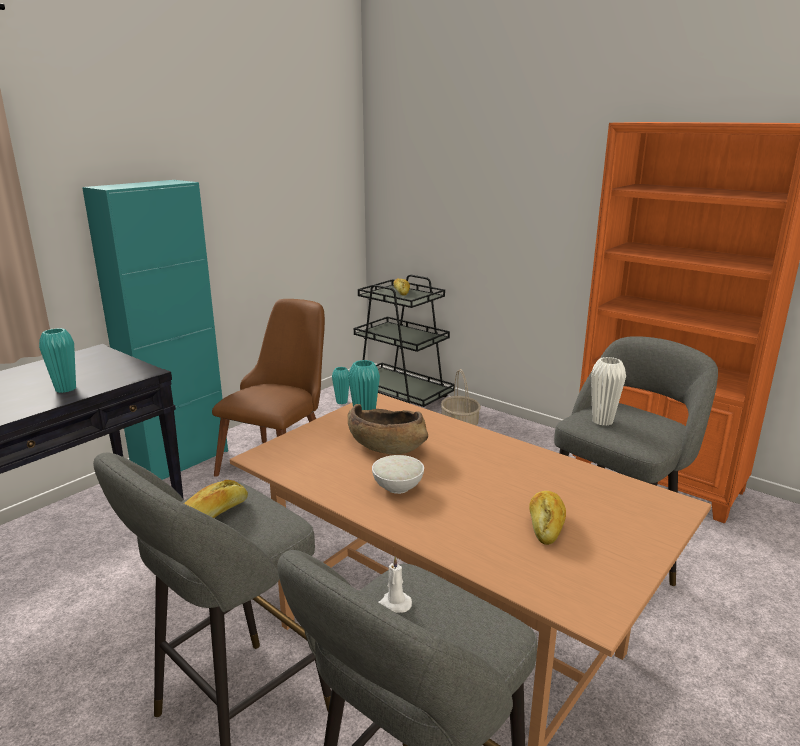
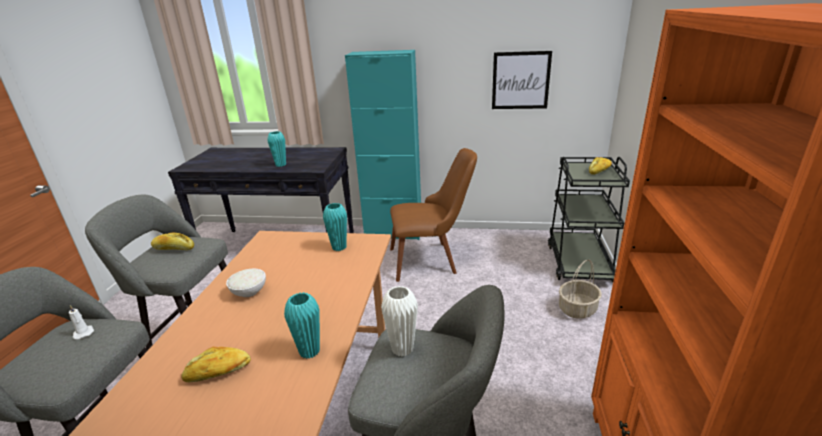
camera: 60 degrees right, 5 degrees up
(289, 211) = (520, 80): none -> picture
(341, 402) = (530, 244): turquoise vase -> turquoise vase (309, 351)
(386, 445) = (307, 267): brown bowl -> none

